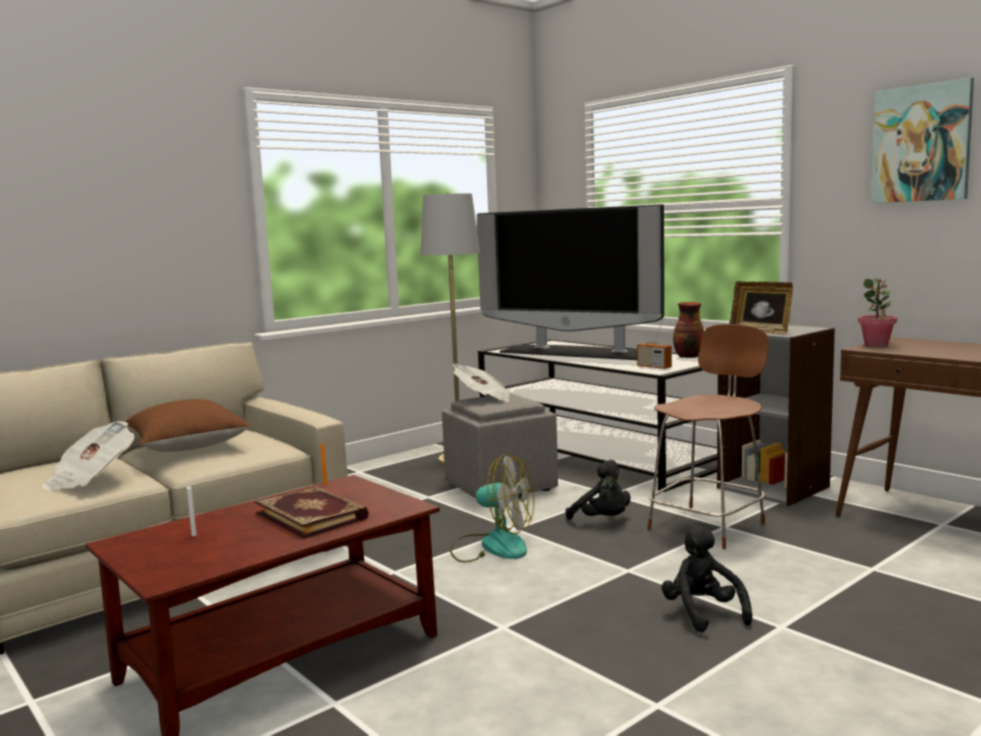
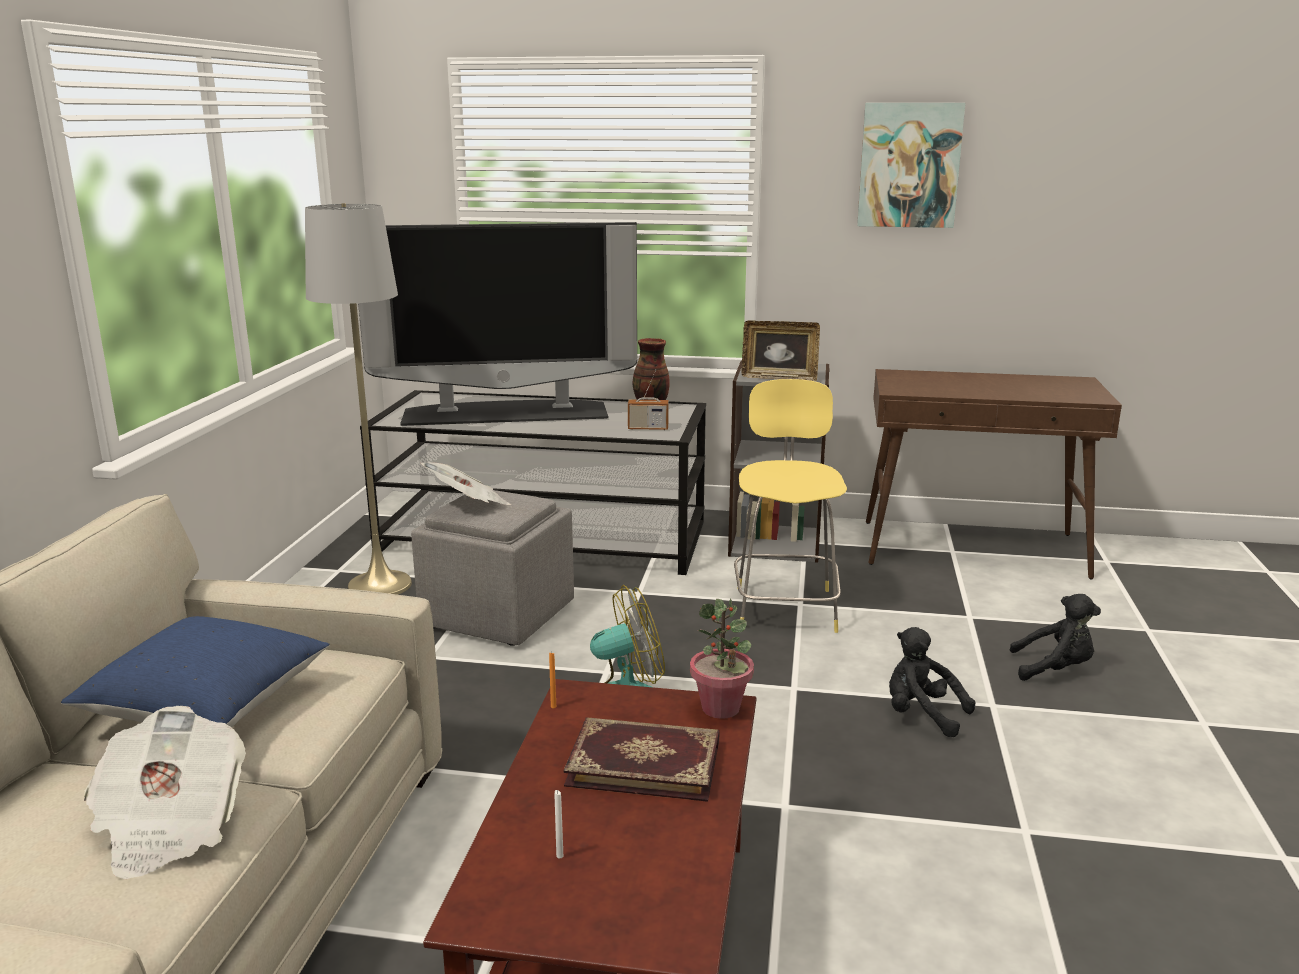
camera: 40 degrees left, 10 degrees up
(187, 447) = (207, 706): brown pillow -> blue pillow
(603, 520) = (681, 631): black plush toy -> black plush toy (1054, 669)
(709, 525) = (785, 607): brown stool -> yellow stool
(876, 345) = (895, 384): potted plant -> potted plant (721, 708)

